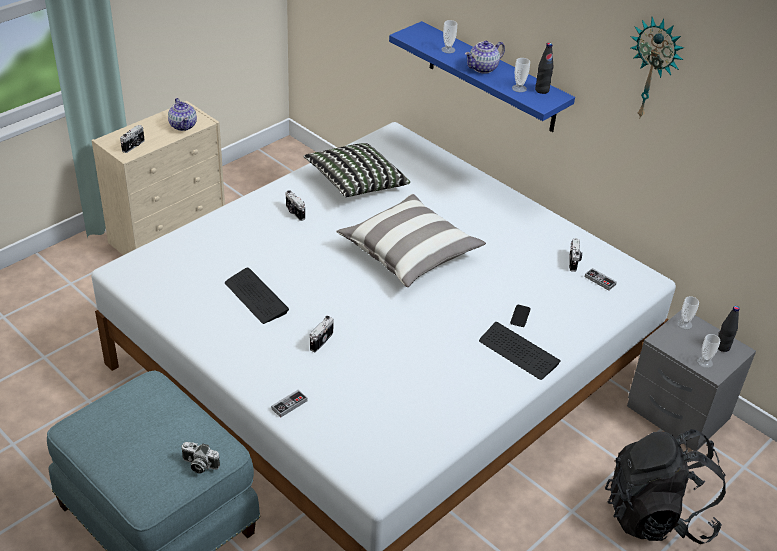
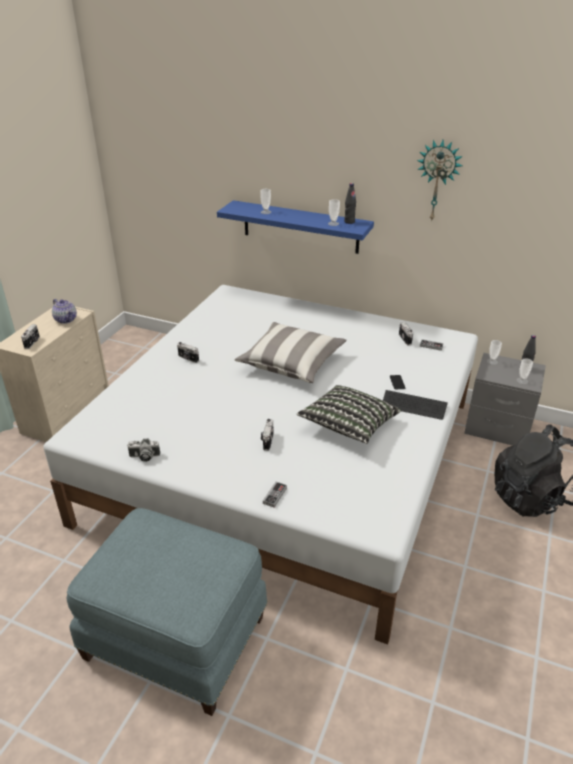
camera: 20 degrees left, 5 degrees down
(199, 465) = (223, 570): camera -> camera (144, 457)
(256, 297) = (196, 424): keyboard -> none
(356, 183) = (221, 328): pillow -> pillow (348, 426)
(483, 68) = (299, 217): teapot -> none

